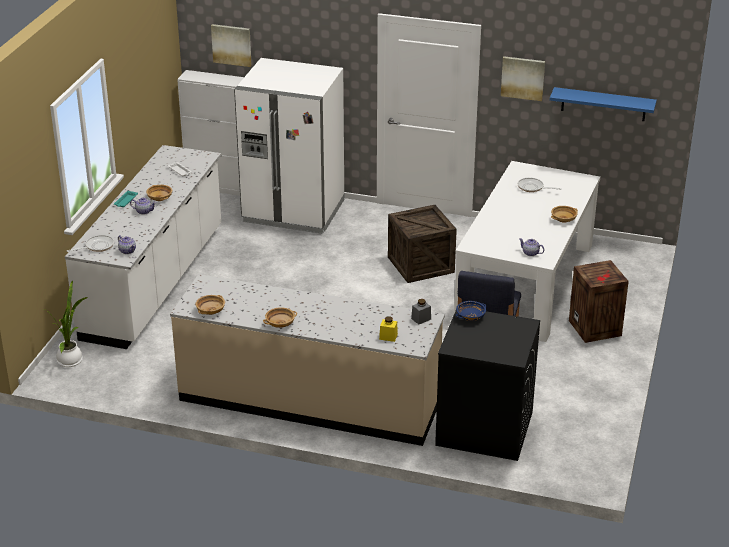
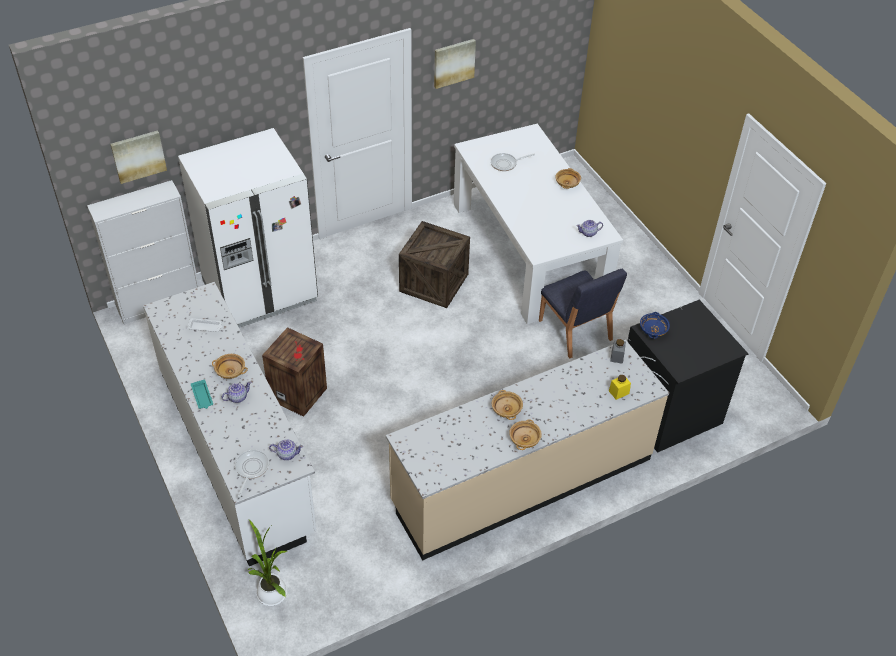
camera: 45 degrees left, 15 degrees up
(210, 310) = (452, 467): beige bowl -> beige bowl (506, 409)
(596, 328) = (626, 263): crate -> crate (299, 393)
(603, 104) = (526, 57): blue shelf -> none

